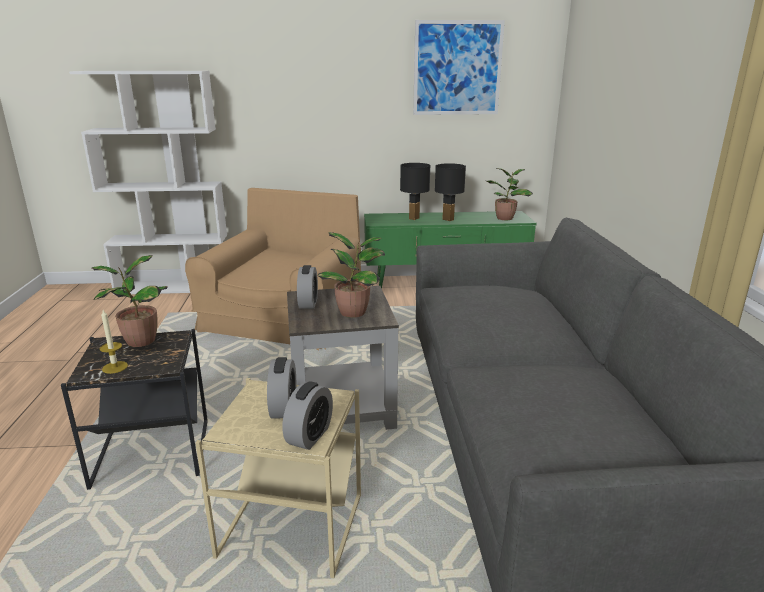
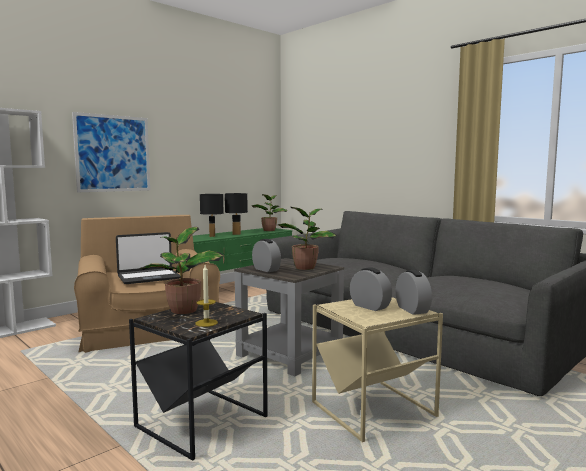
camera: 40 degrees left, 15 degrees down
(282, 266) = (149, 277): none -> laptop
(457, 68) = (223, 127): picture -> picture (113, 153)

